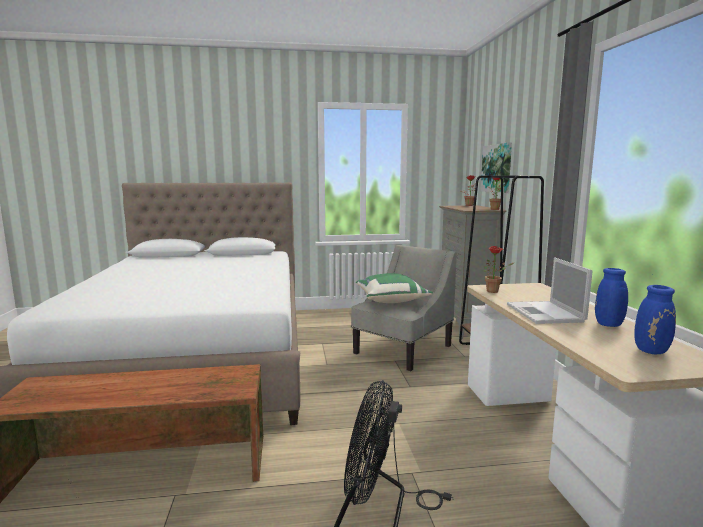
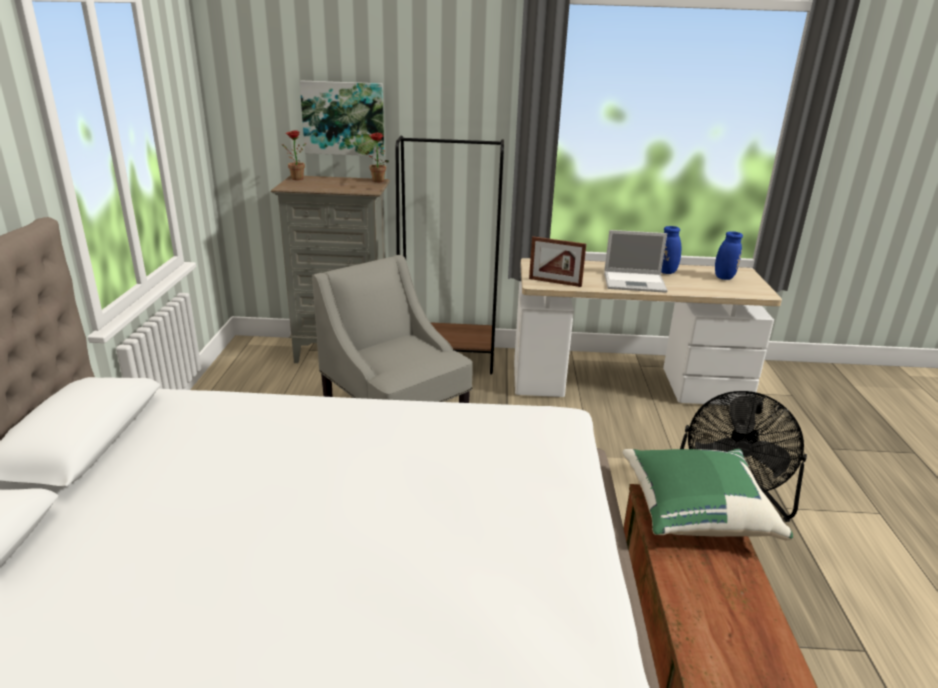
camera: 80 degrees left, 15 degrees up
(391, 300) = (398, 355): green pillow -> green pillow (695, 512)
(495, 291) = (555, 282): potted plant -> picture frame

